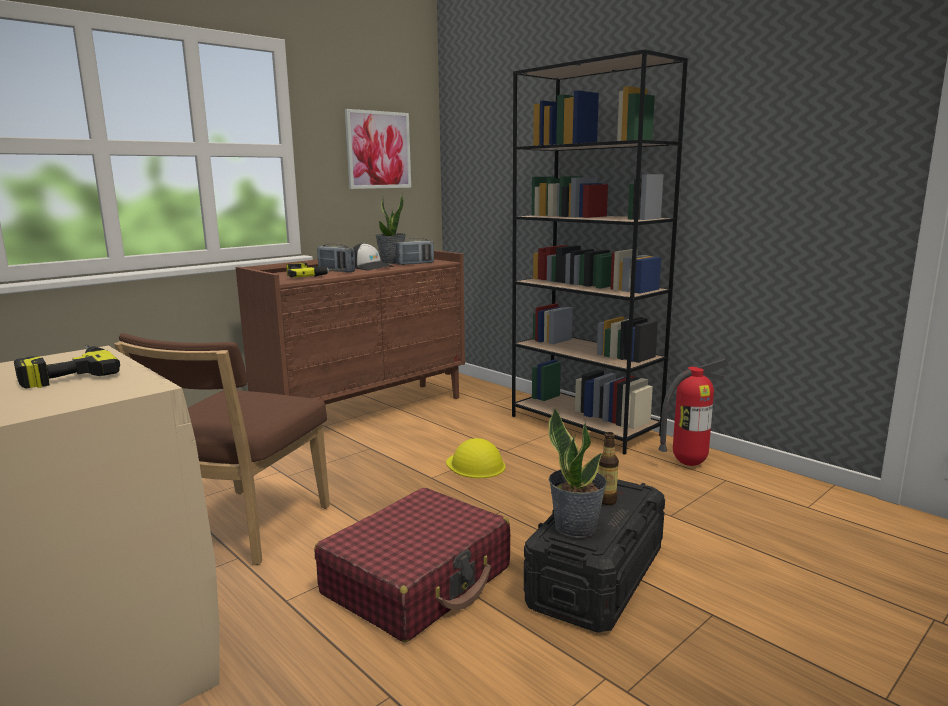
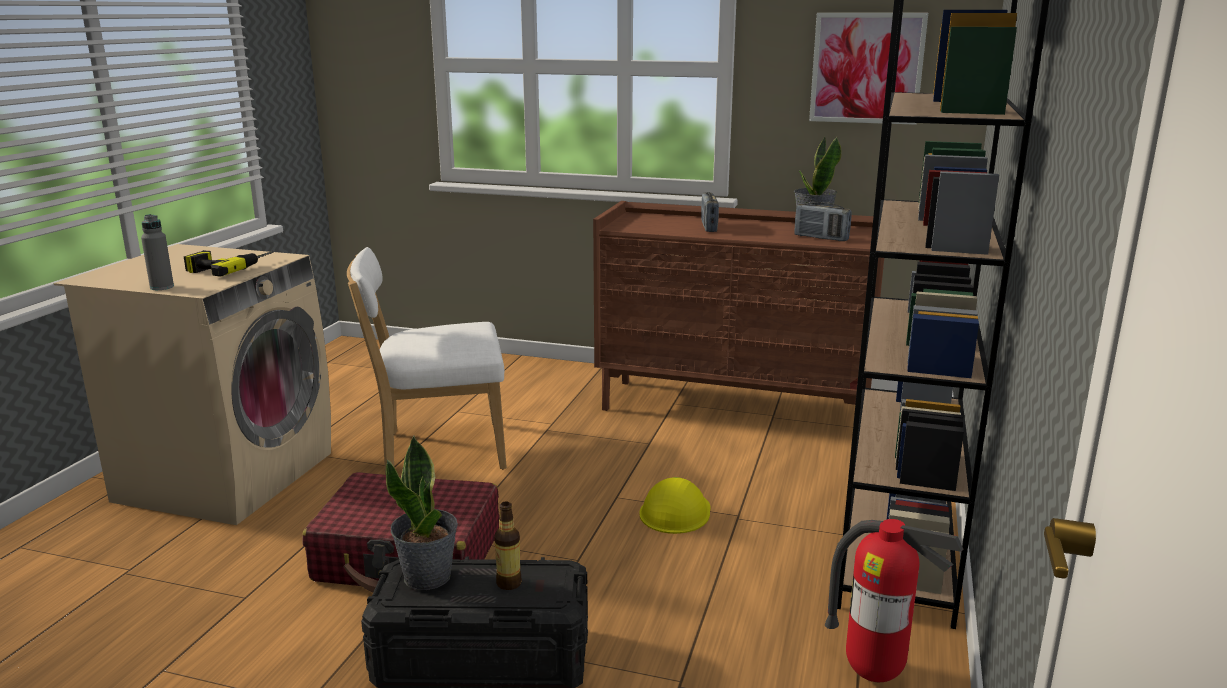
camera: 60 degrees right, 5 degrees up
(77, 401) = (162, 287): none -> grey bottle
(243, 529) = (437, 450): brown chair -> white chair
(314, 275) = (671, 226): power drill -> none
(370, 267) = (759, 230): cap -> none

